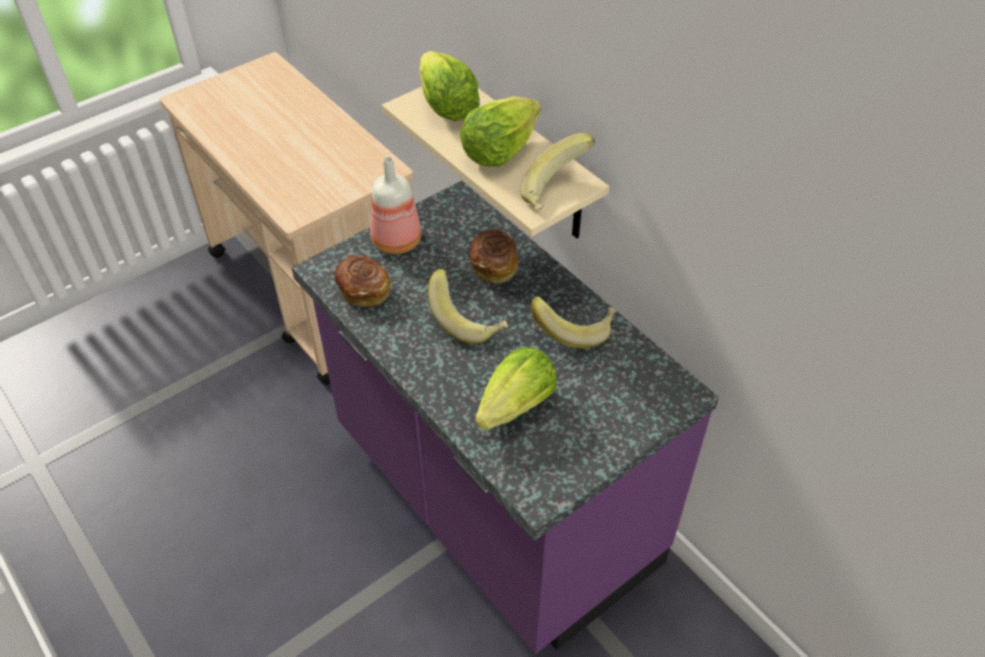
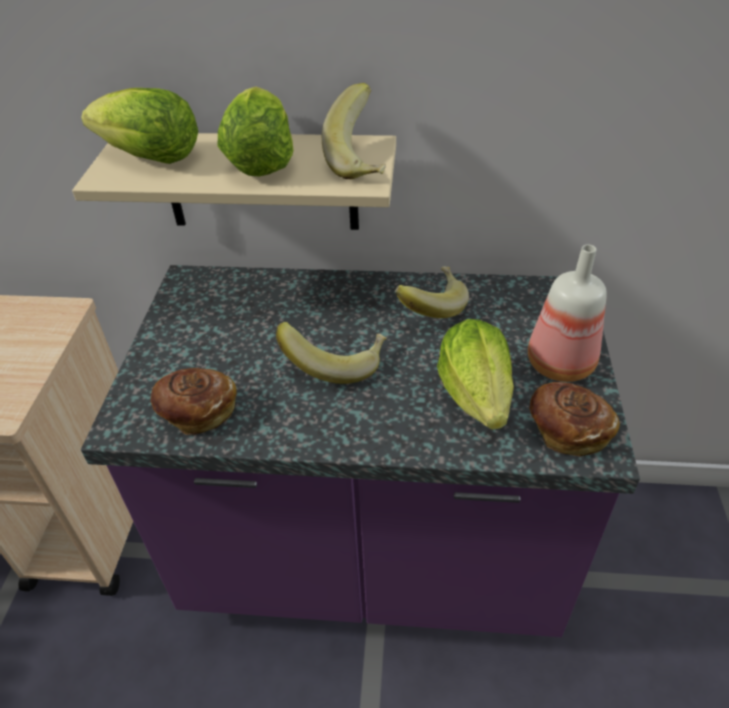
camera: 45 degrees left, 5 degrees down
(395, 240) = (171, 349): bottle -> bottle (558, 364)
(494, 266) = (295, 307): bread -> bread (567, 430)

